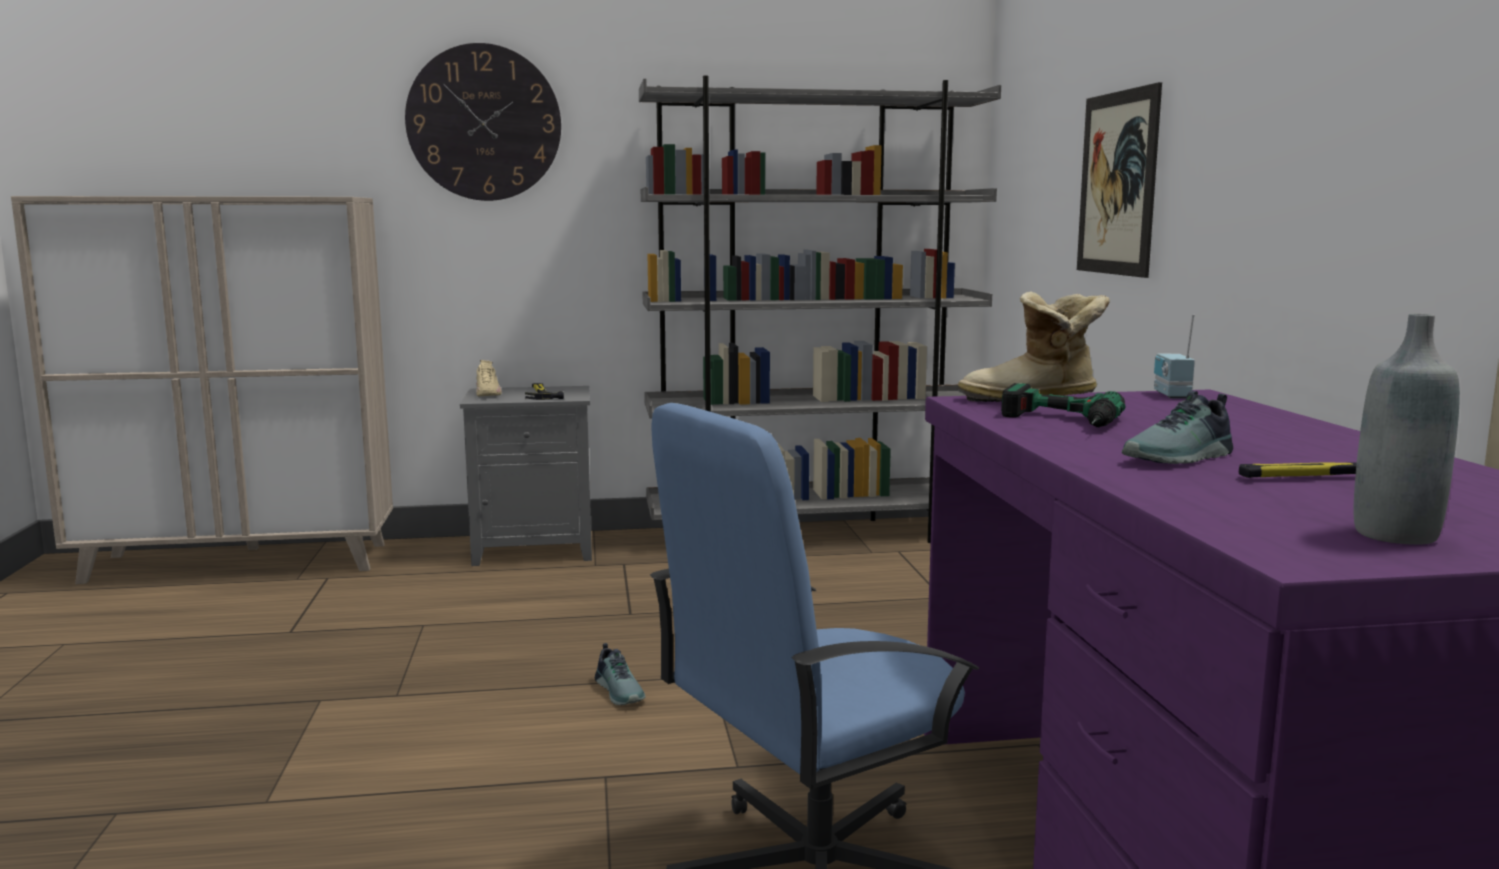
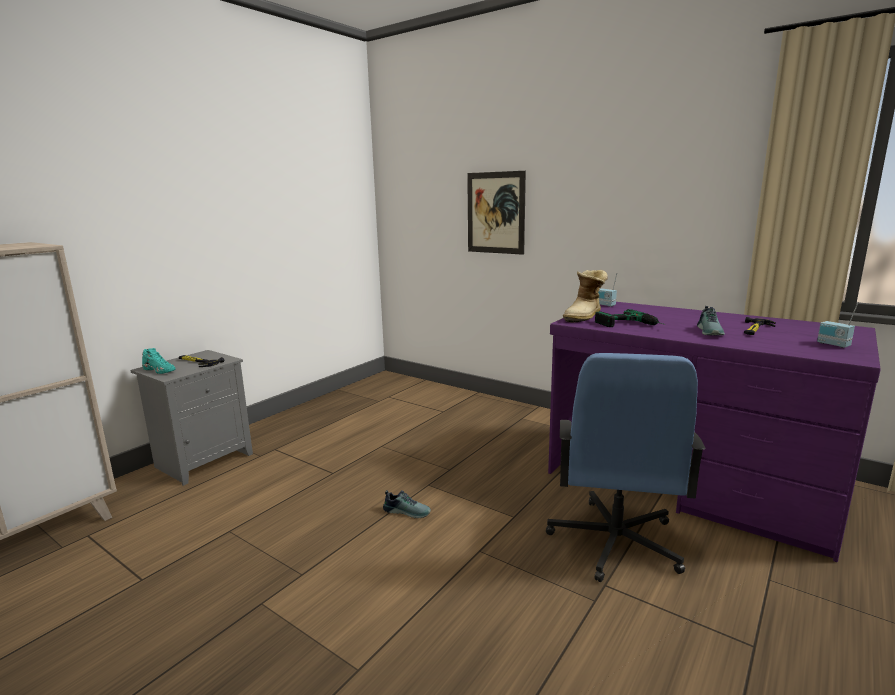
camera: 45 degrees left, 5 degrees up
(484, 123) = (109, 180): wall clock -> none
(488, 393) = (160, 370): beige shoe -> turquoise shoe
(813, 534) = (337, 401): grey bookcase -> none
(1395, 534) = (833, 345): grey bottle -> radio

